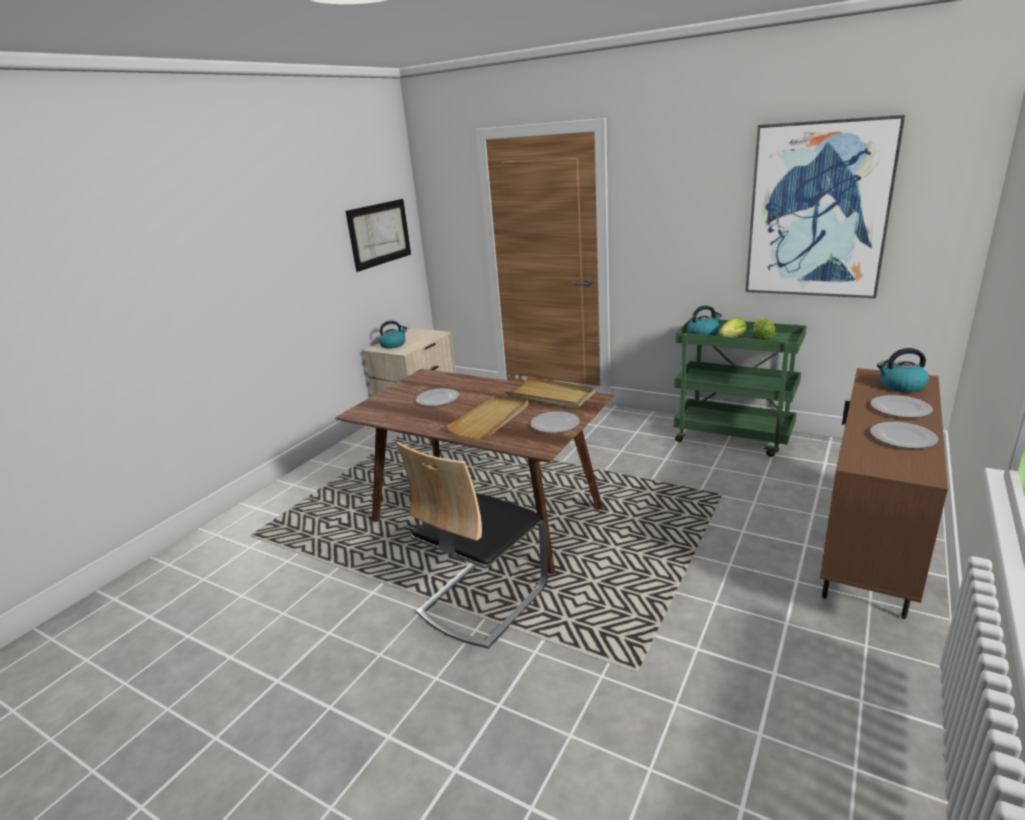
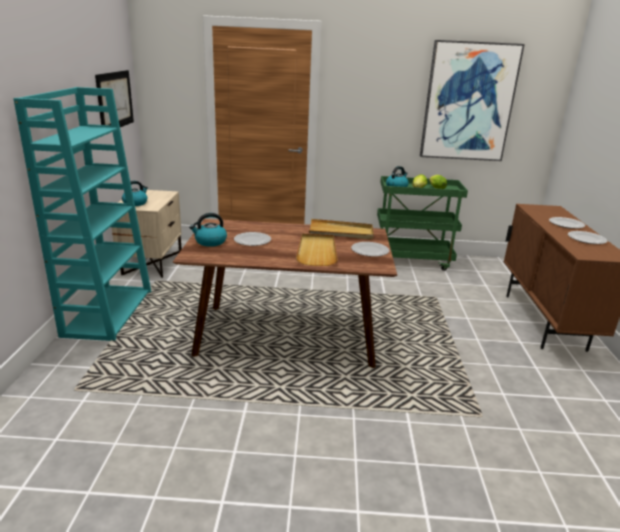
camera: 30 degrees left, 0 degrees up
(338, 460) = (108, 312): none -> turquoise bookcase
(482, 599) = (339, 395): chair -> none
(901, 386) = (551, 212): kettle -> kettle (210, 242)

